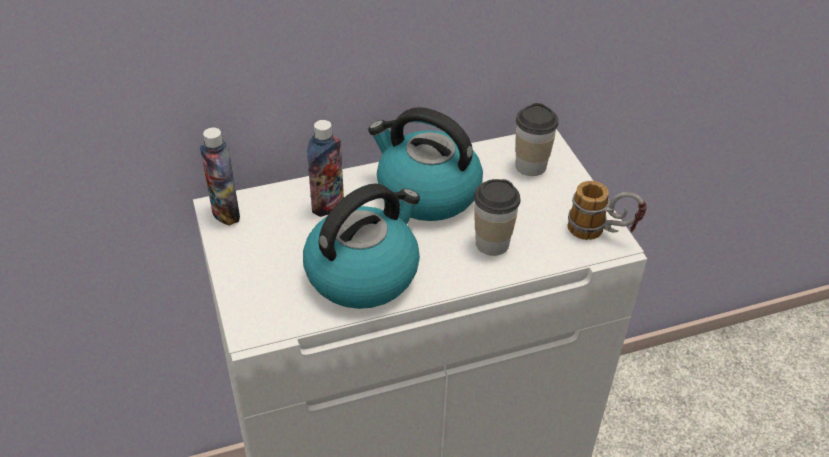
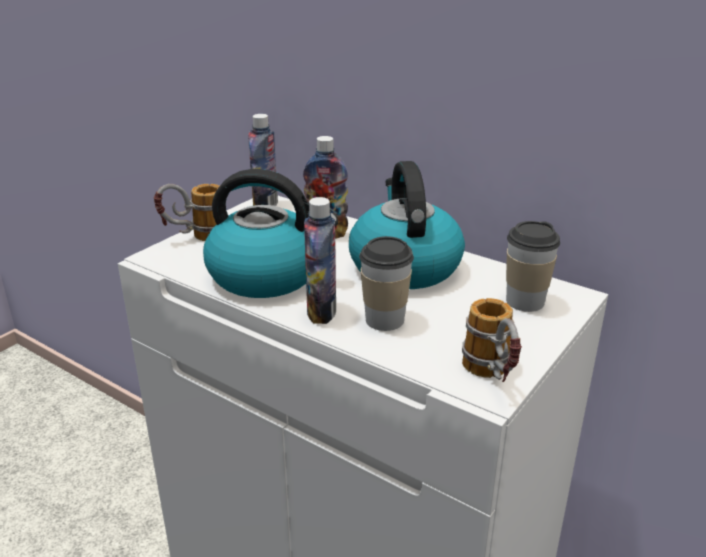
camera: 55 degrees right, 15 degrees down
(241, 287) = (195, 237): none -> mug
(451, 270) = (321, 312): none -> bottle

